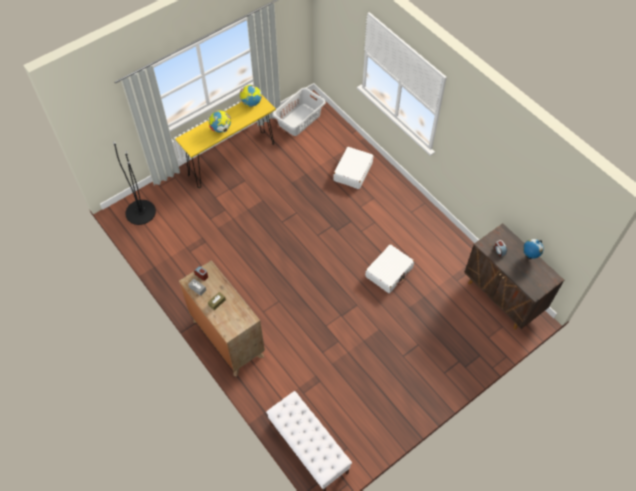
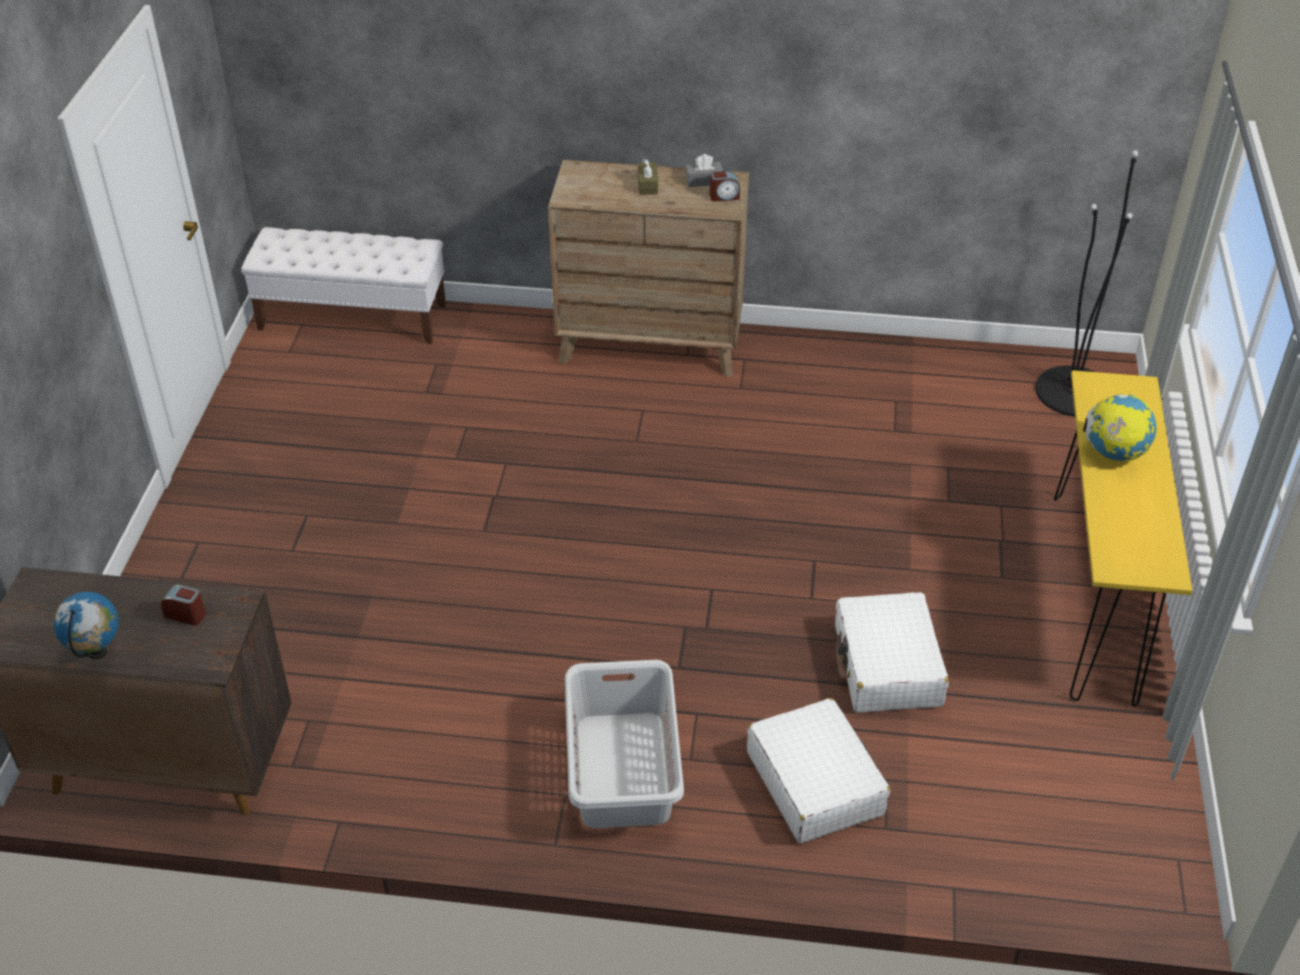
camera: 135 degrees right, 15 degrees down
(251, 103) = (1158, 550): globe -> none
(299, 120) = (1118, 810): grey laundry basket -> grey laundry basket (624, 769)
(389, 272) = (479, 630): white suitcase -> white suitcase (887, 666)

